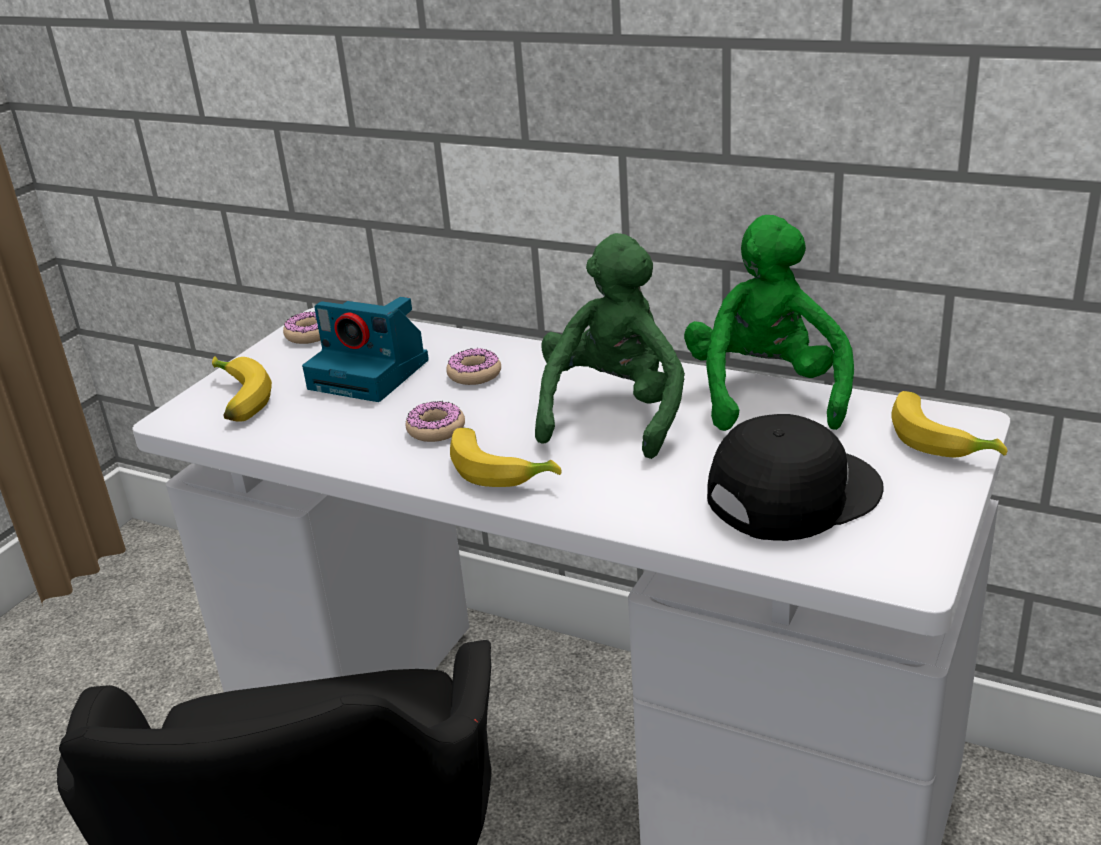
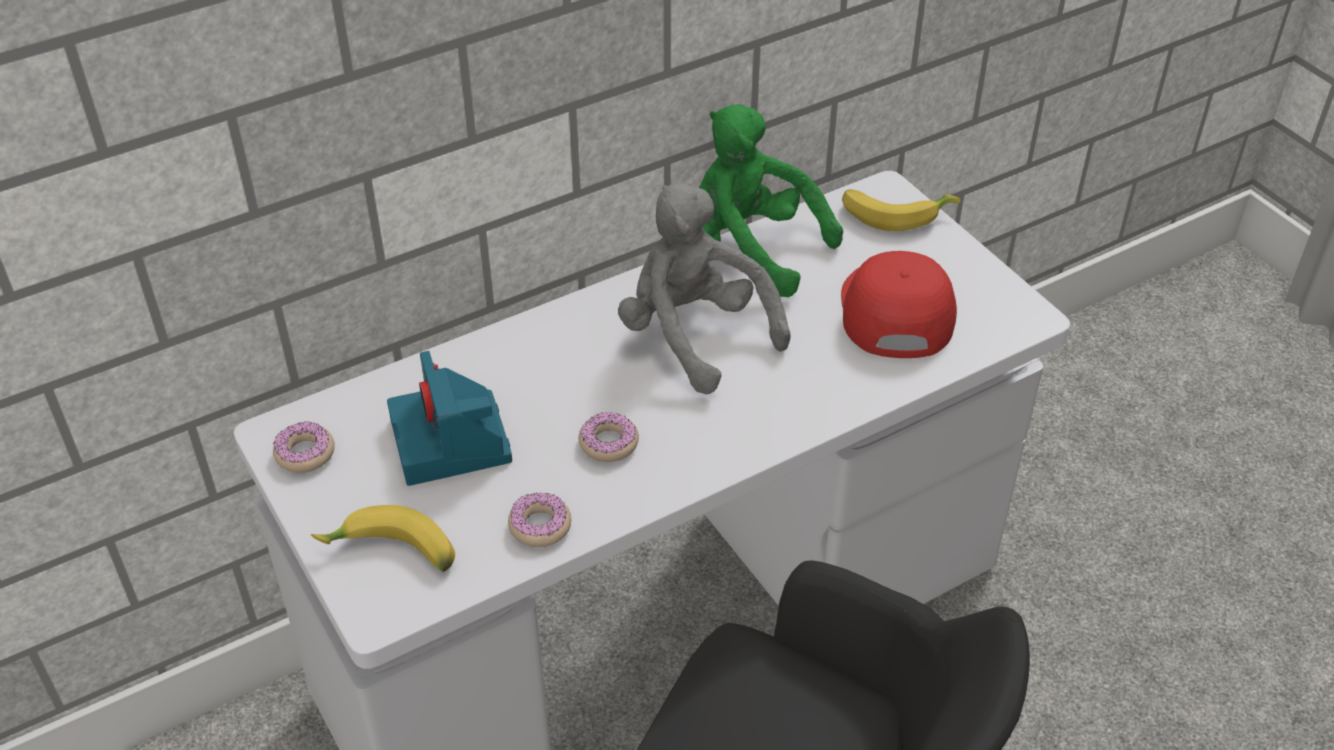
camera: 60 degrees left, 15 degrees up
(372, 374) = (452, 442): camera -> camera turned 105 degrees clockwise
(474, 374) = (534, 380): donut -> donut (540, 526)
(501, 469) = (716, 433): banana -> none
(614, 413) = (694, 335): green plush toy -> grey plush toy
(791, 493) = (894, 311): black cap -> red cap

